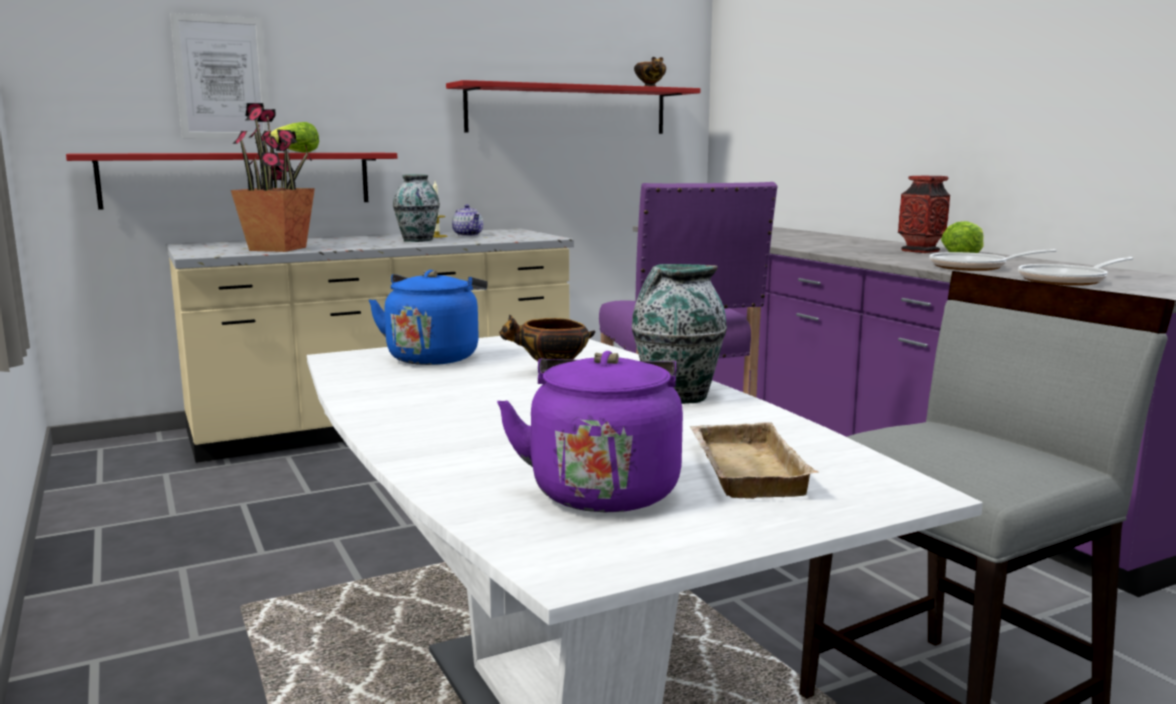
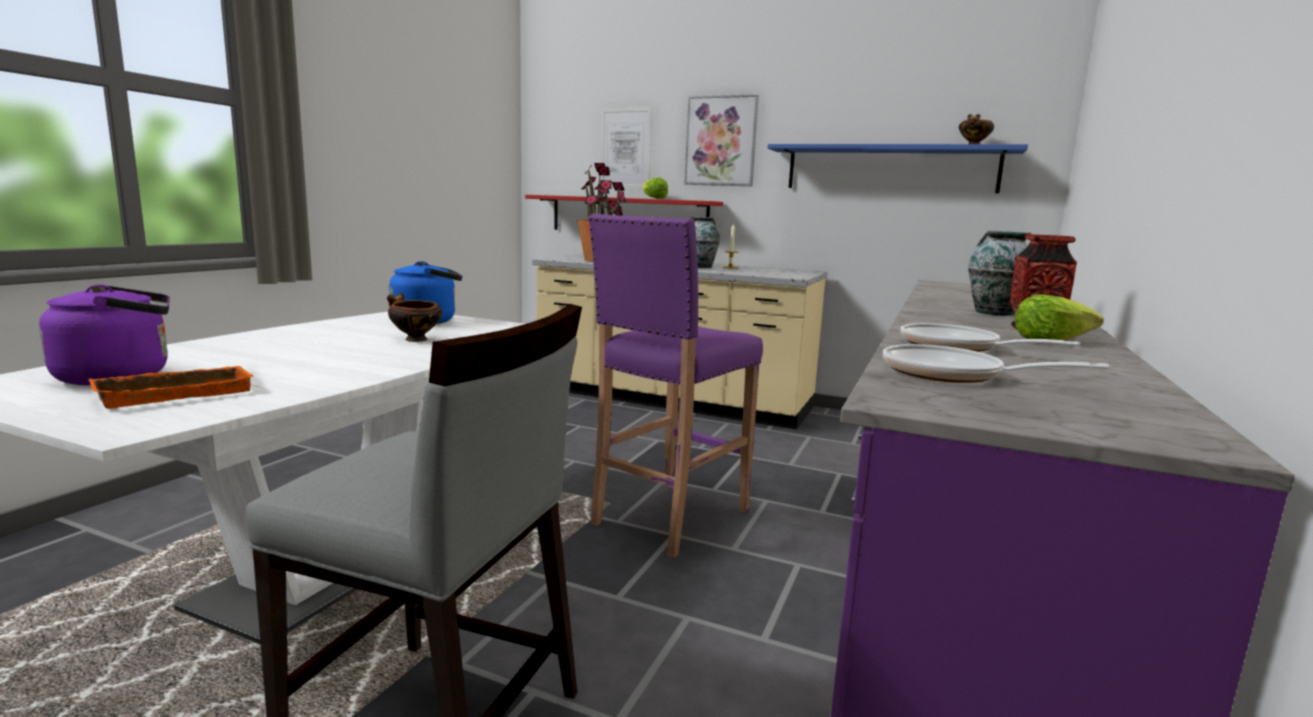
camera: 50 degrees right, 0 degrees up
(372, 72) = (721, 141): none -> picture
(468, 235) = (756, 269): teapot -> none
(568, 110) = (890, 169): red shelf -> blue shelf
(676, 396) = (374, 364): vase -> vase (992, 313)
(742, 469) = (177, 393): beige tray -> orange tray

